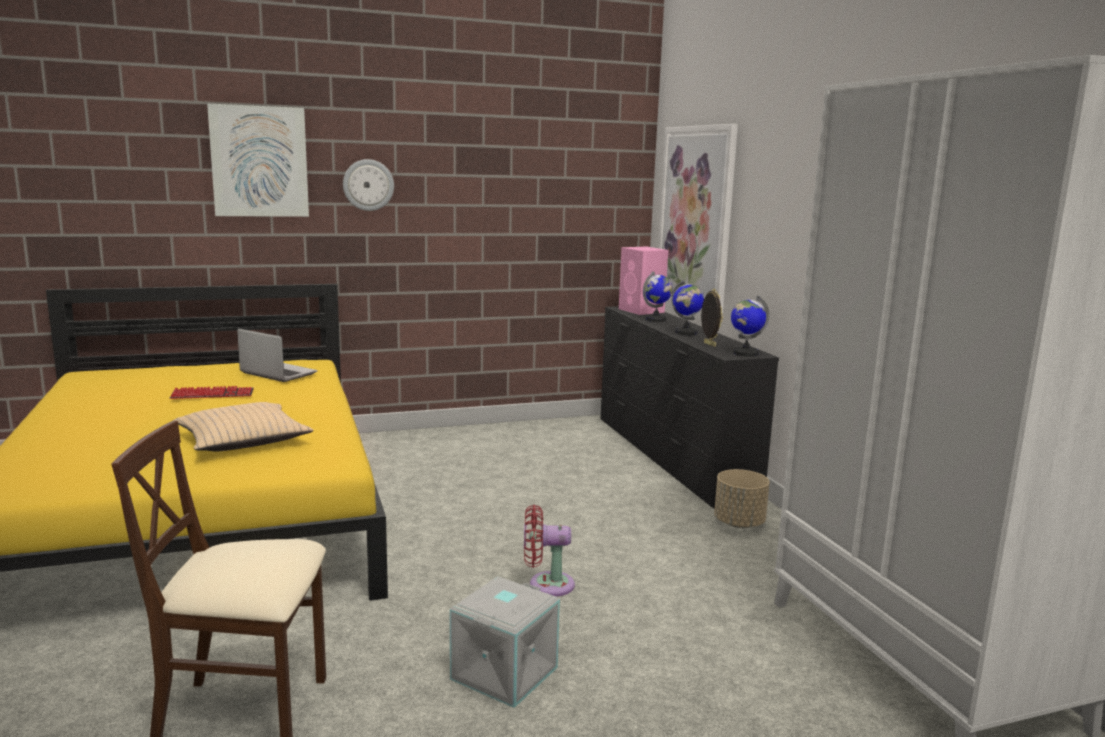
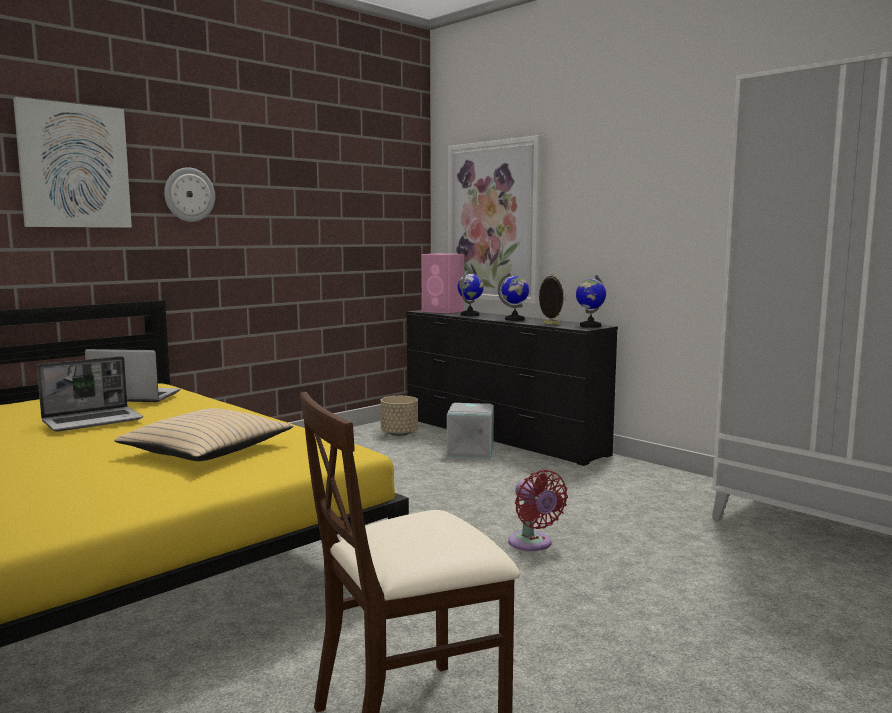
camera: 25 degrees left, 5 degrees down
(212, 394) = (93, 421): keyboard -> laptop
(503, 672) = (590, 615): grey storage box -> grey storage box (469, 451)
(546, 584) = (532, 544): red fan -> red fan turned 90 degrees counterclockwise
(739, 523) = (615, 472): beige planter -> beige planter (399, 434)

